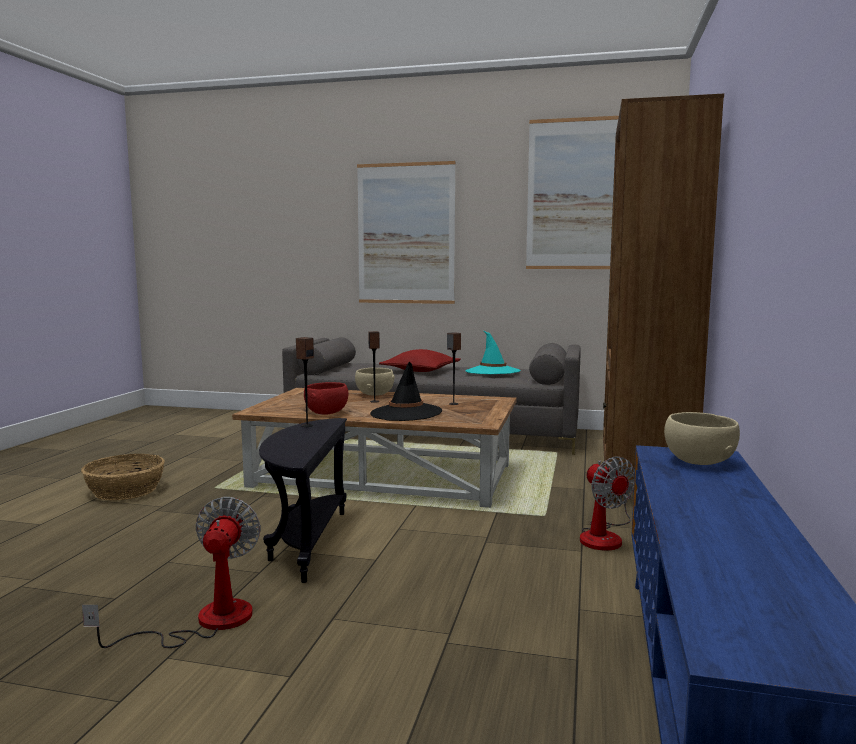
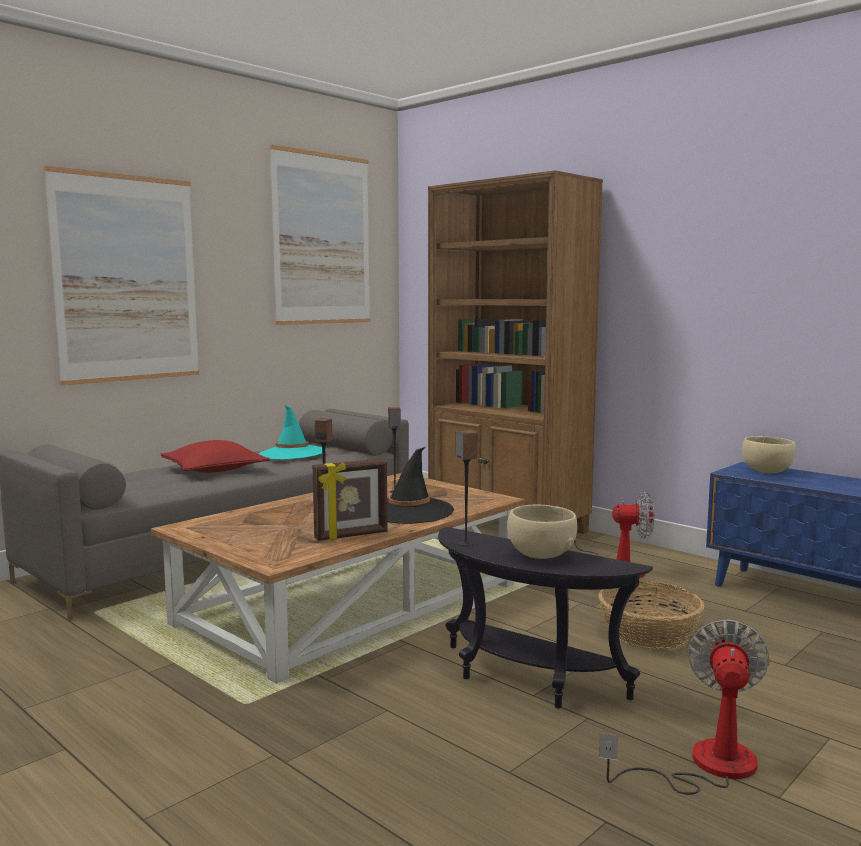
camera: 60 degrees left, 0 degrees up
(125, 490) = (140, 781): basket -> basket (648, 633)
(205, 622) = (704, 766): fan -> fan turned 75 degrees clockwise
(327, 413) = (351, 536): red bowl -> picture frame
(374, 394) = (284, 506): beige bowl -> beige bowl (540, 555)

